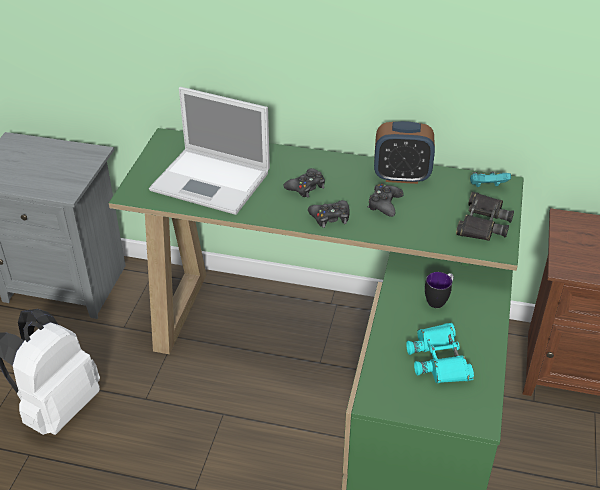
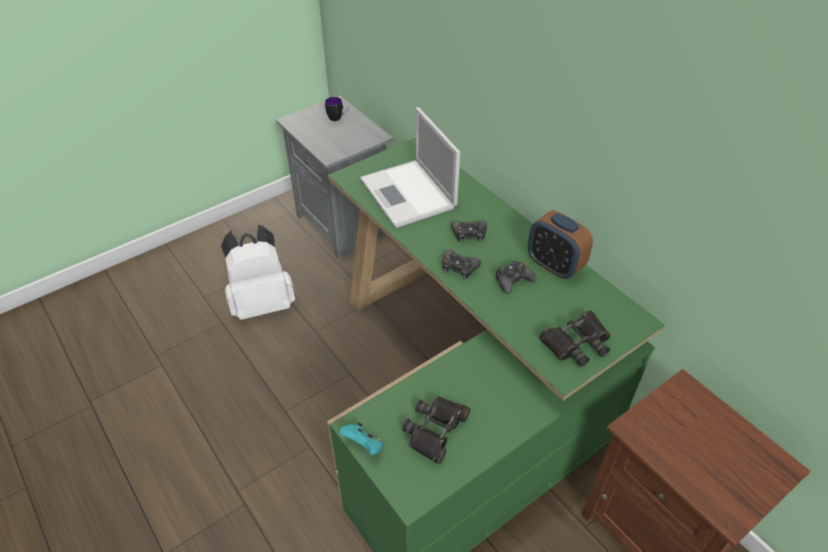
camera: 40 degrees right, 5 degrees up
(439, 300) = (490, 384): mug -> mug (338, 118)
(439, 359) = (435, 430): turquoise binoculars -> black binoculars
(487, 187) = (618, 315): turquoise game controller -> turquoise game controller (364, 445)

